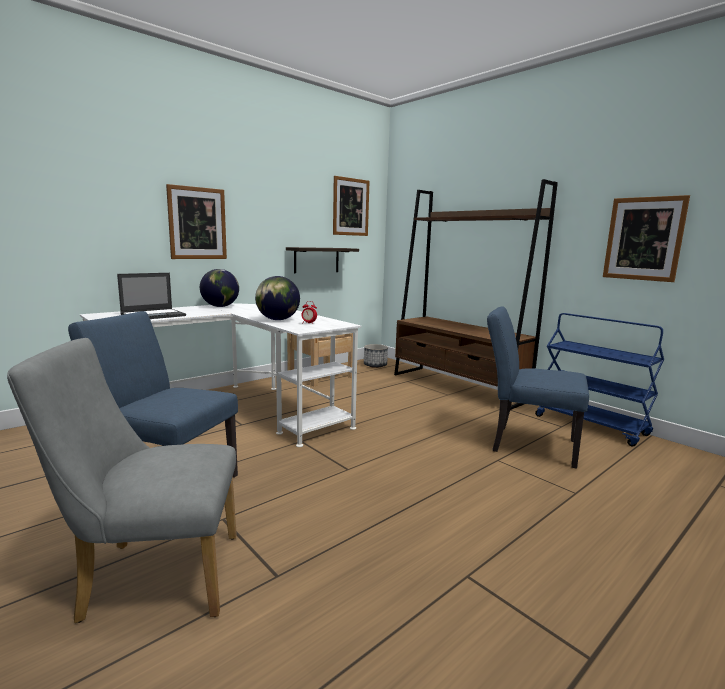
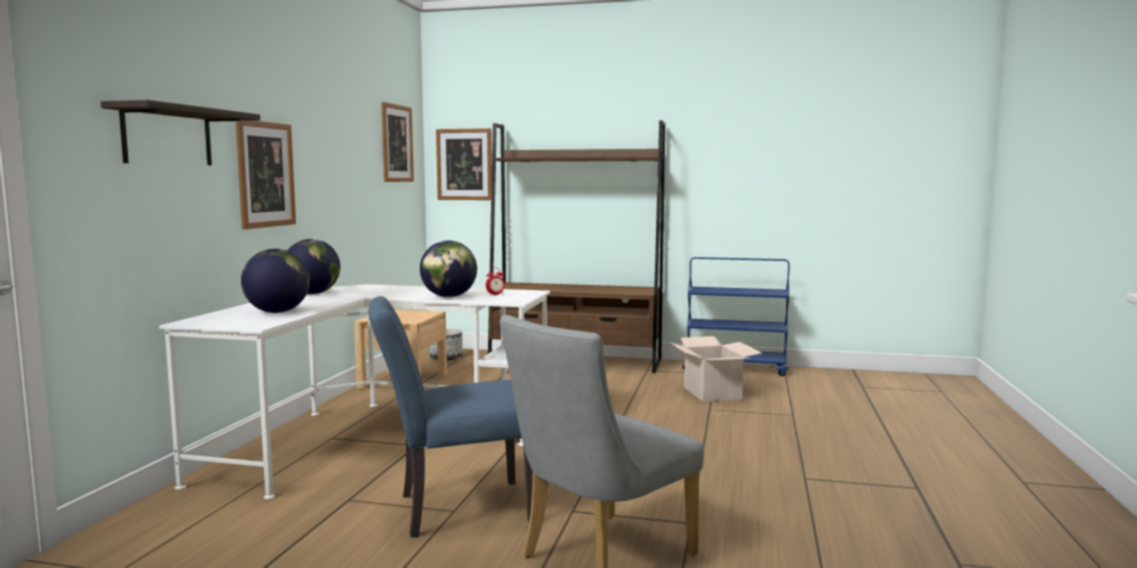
camera: 35 degrees left, 5 degrees down
(154, 315) = (277, 312): laptop -> globe
(316, 260) = (372, 218): shelf -> shelf (168, 136)
(526, 444) = (711, 393): blue chair -> cardboard box
(643, 239) = (754, 179): picture -> picture (464, 164)

